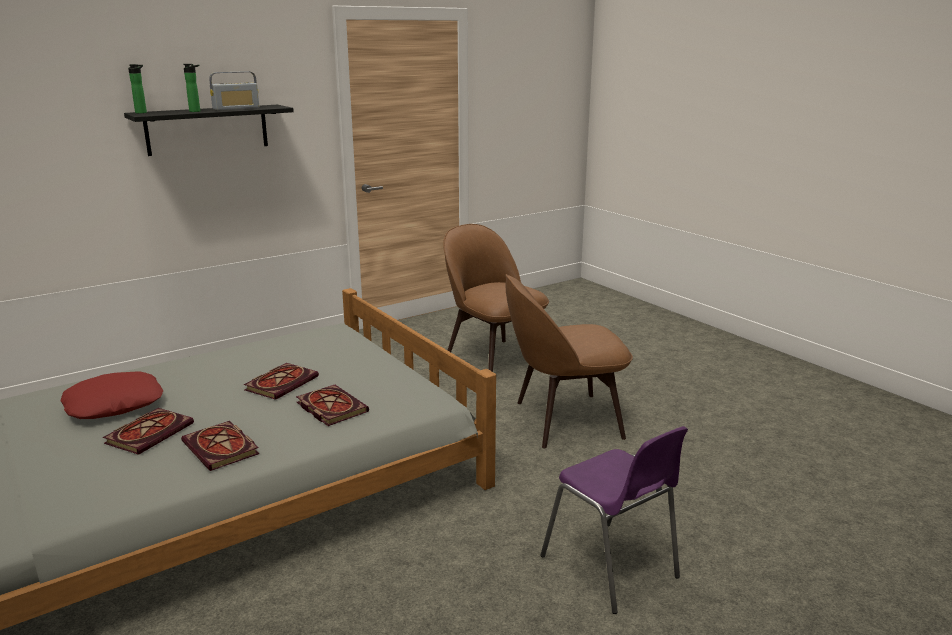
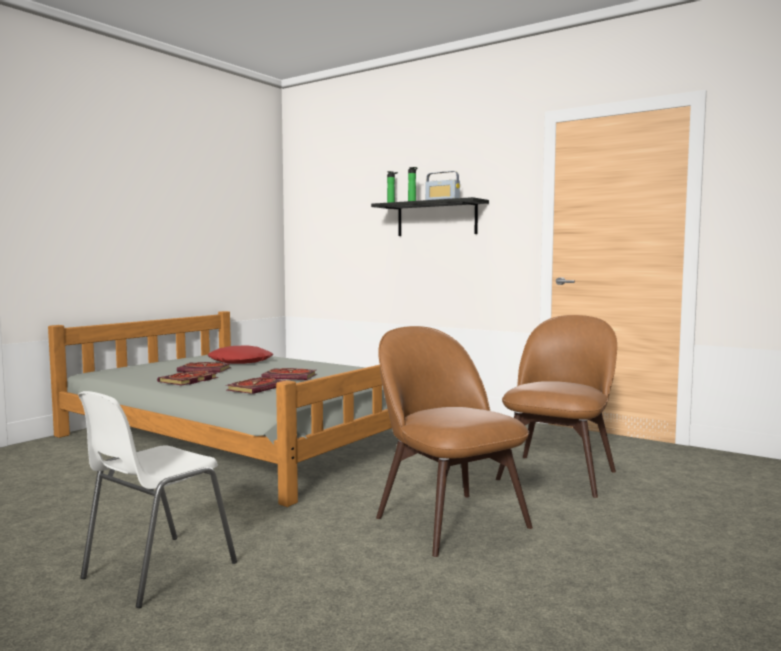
camera: 70 degrees right, 15 degrees down
(611, 568) = (155, 571): purple chair -> white chair

